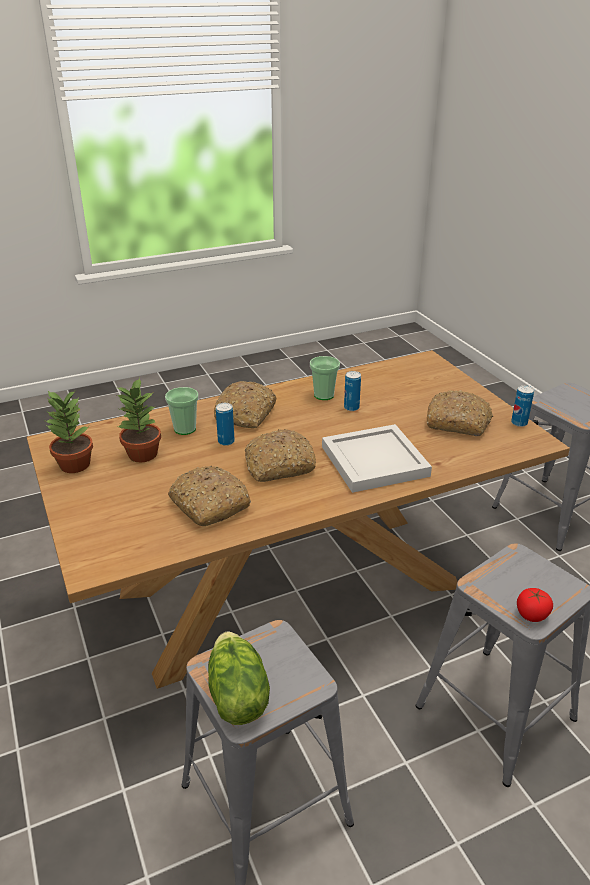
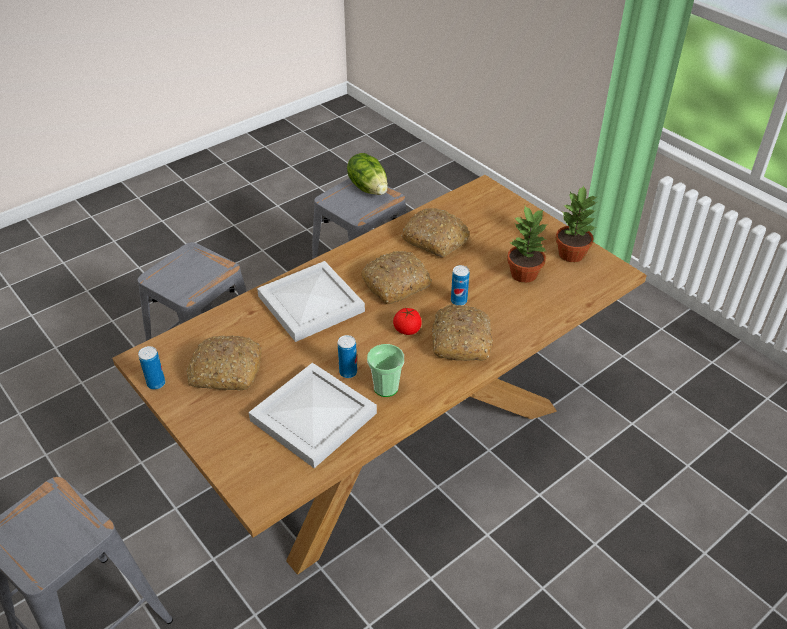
camera: 165 degrees right, 10 degrees up
(185, 429) = (508, 309): cup -> none
(383, 388) = (315, 417): none -> white tray
(531, 615) = (189, 255): tomato -> tomato (407, 330)

